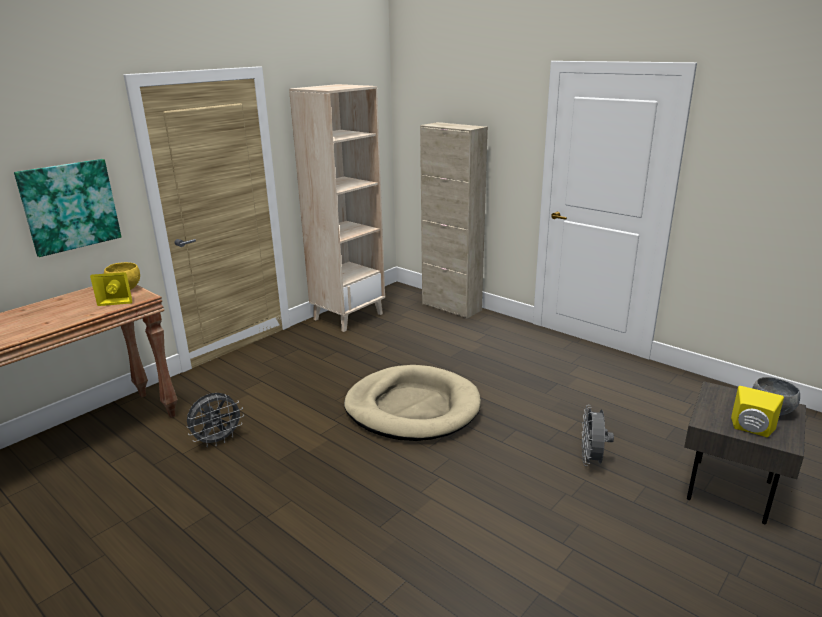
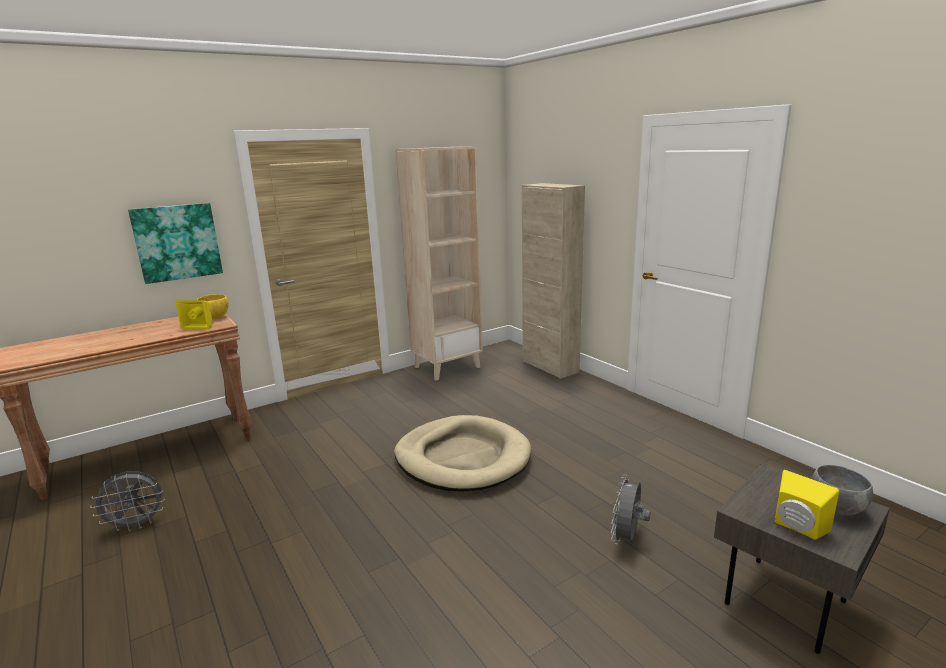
camera: 15 degrees right, 5 degrees down
(218, 440) = (271, 465): grey fan -> grey fan (137, 524)

